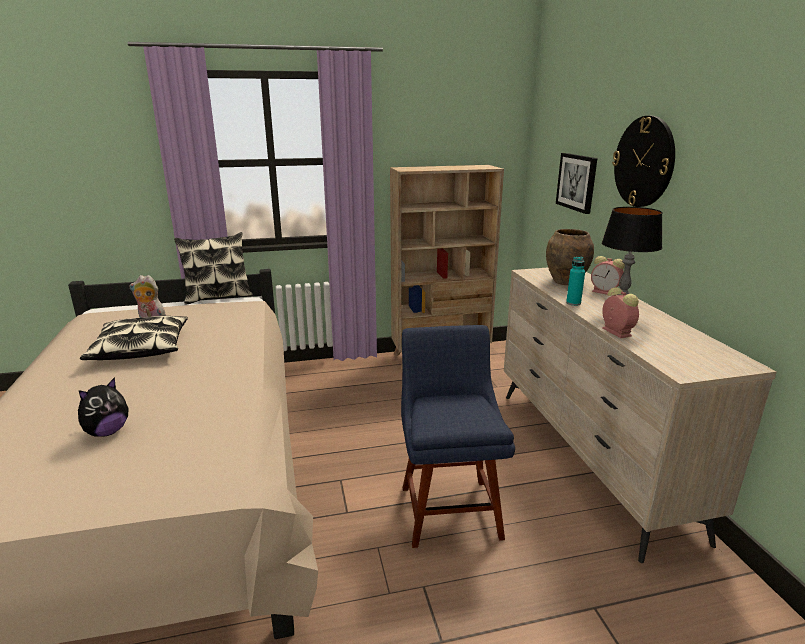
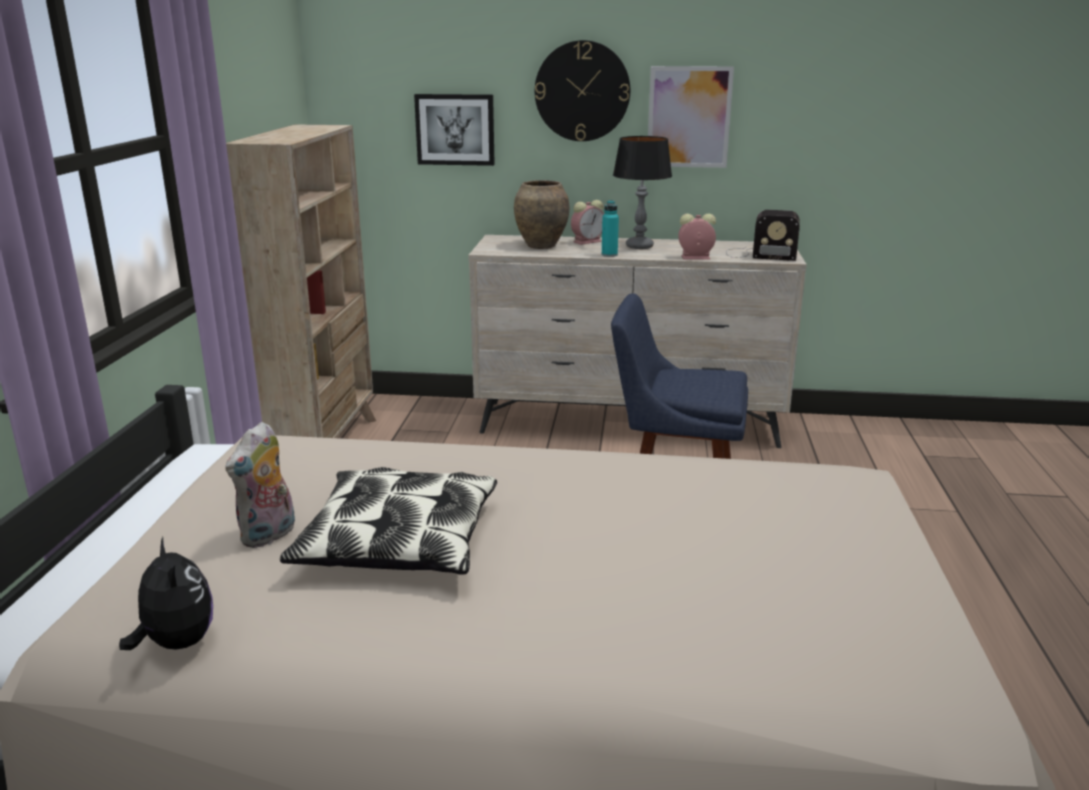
camera: 70 degrees left, 0 degrees up
(107, 432) = (721, 555): plush toy -> plush toy (176, 643)
(218, 297) = (150, 475): pillow -> none
(678, 357) = (758, 254): none -> radio
(713, 200) = (689, 117): none -> picture

